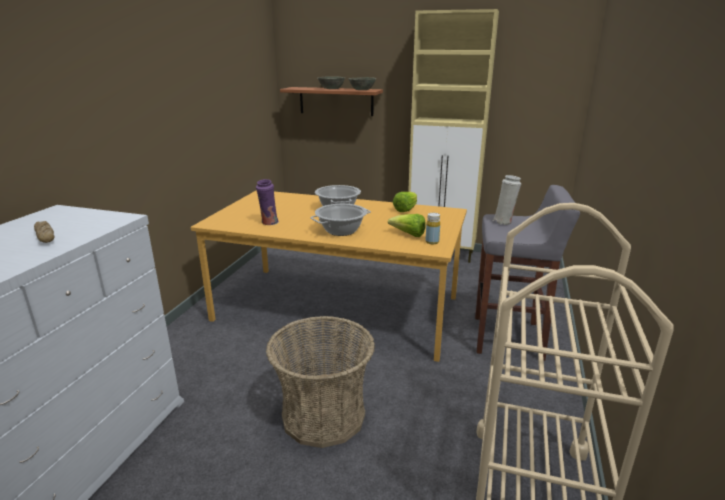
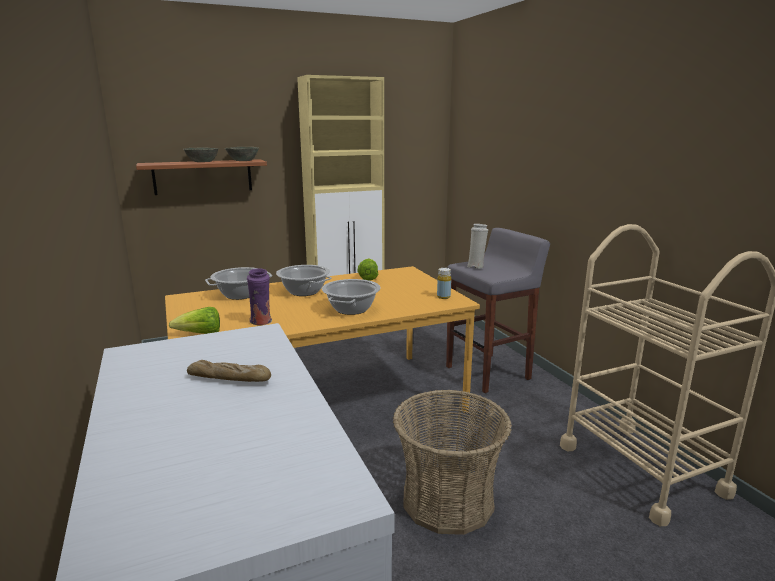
camera: 40 degrees left, 5 degrees down
(296, 200) = (240, 295): none -> cooking pot
(408, 235) = (414, 296): lettuce -> lettuce (201, 335)

